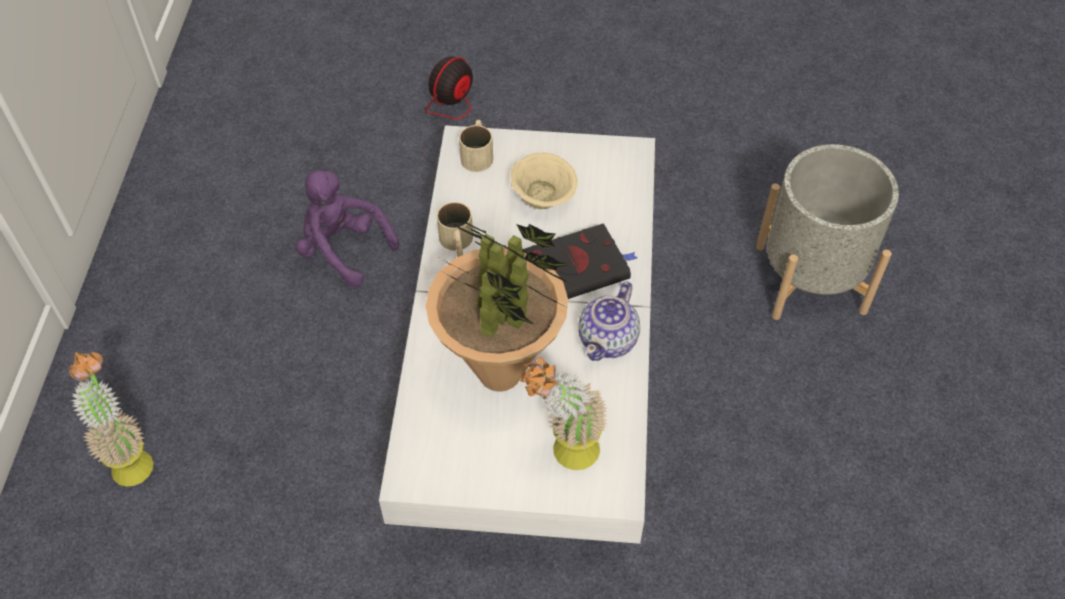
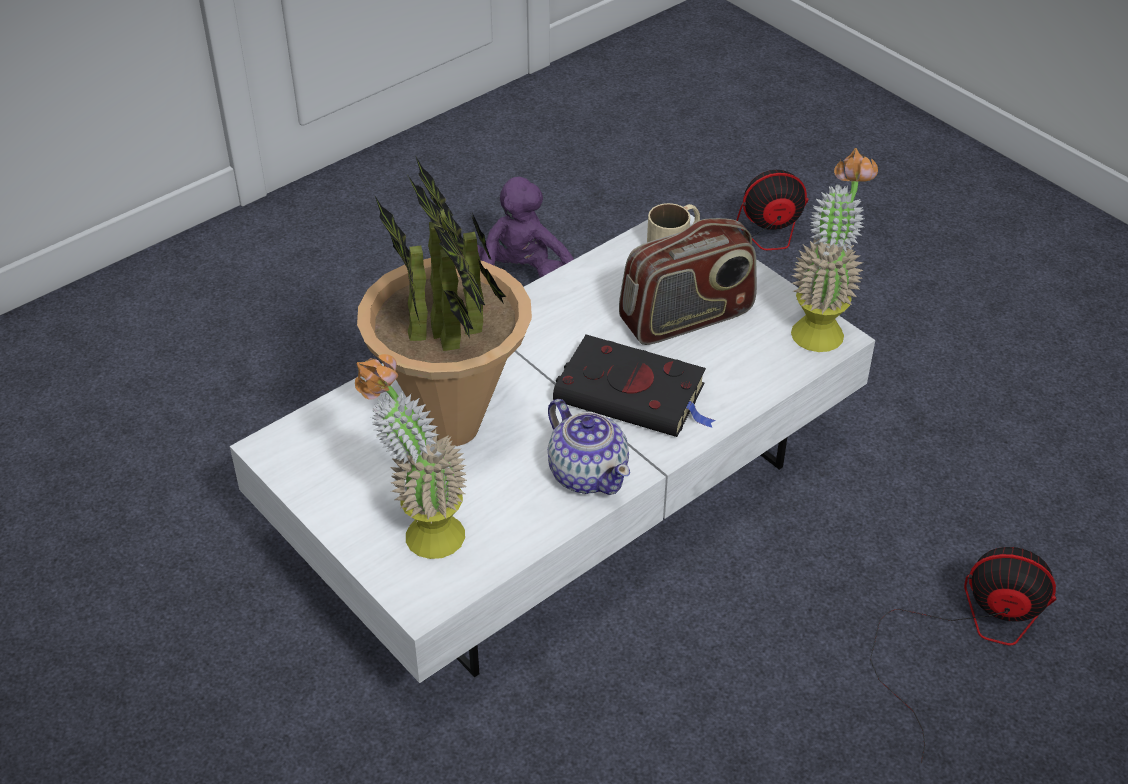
camera: 45 degrees right, 10 degrees down
(130, 458) = (168, 328): potted plant -> potted plant (821, 326)
(457, 244) = (556, 303): beige mug -> none
(543, 198) = (687, 318): beige bowl -> radio
(609, 339) = (588, 473): teapot -> teapot turned 105 degrees counterclockwise
(810, 278) = (966, 637): grey planter -> fan

